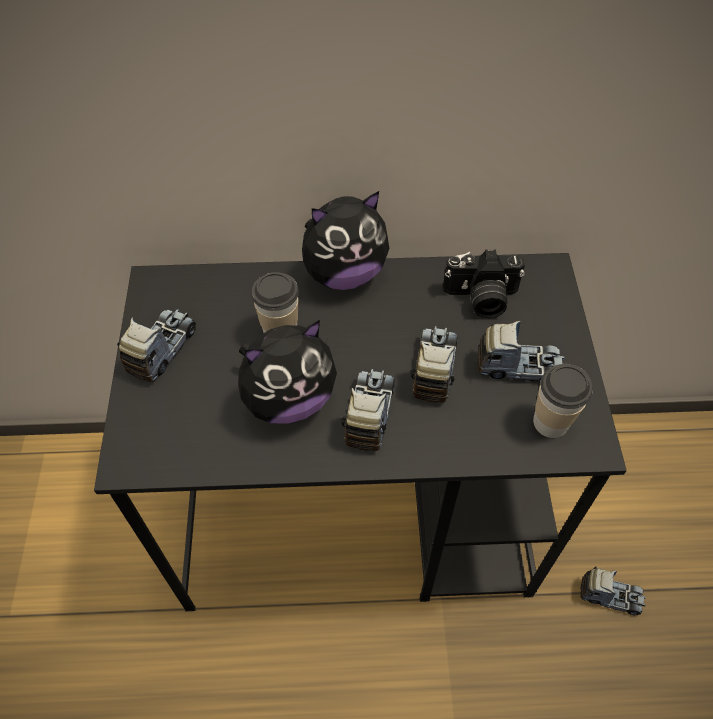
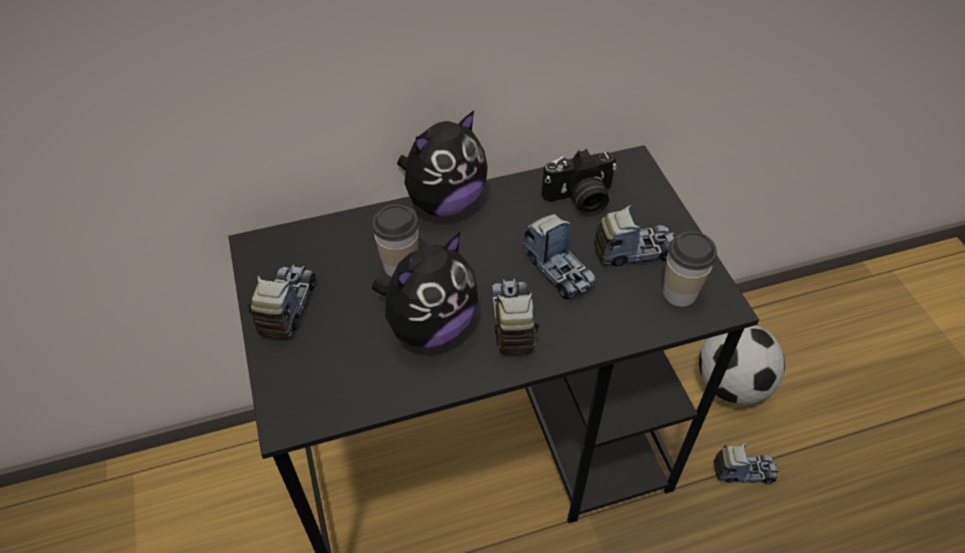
camera: 15 degrees left, 5 degrees down
(433, 369) = (558, 270): toy truck -> toy truck turned 150 degrees clockwise
(624, 504) = (731, 384): none -> football

